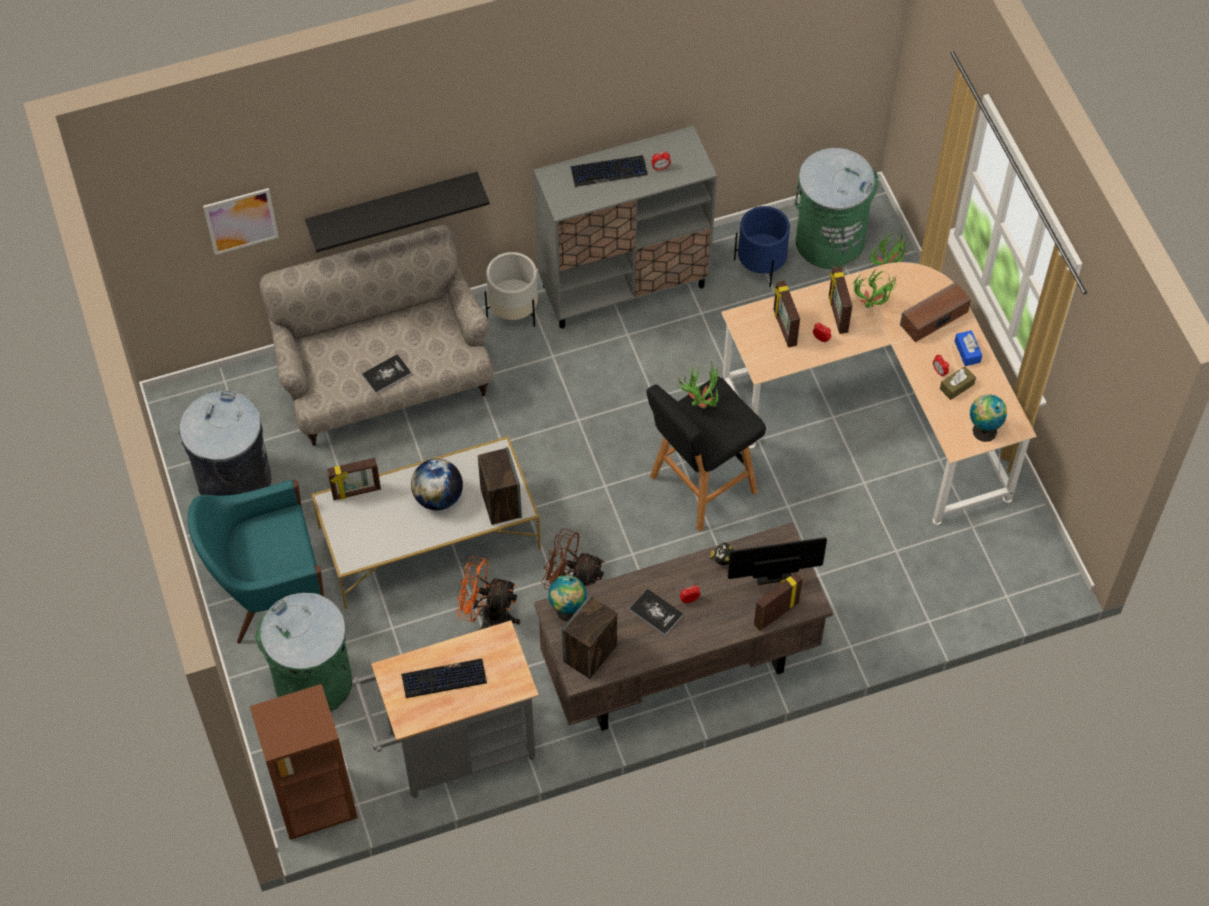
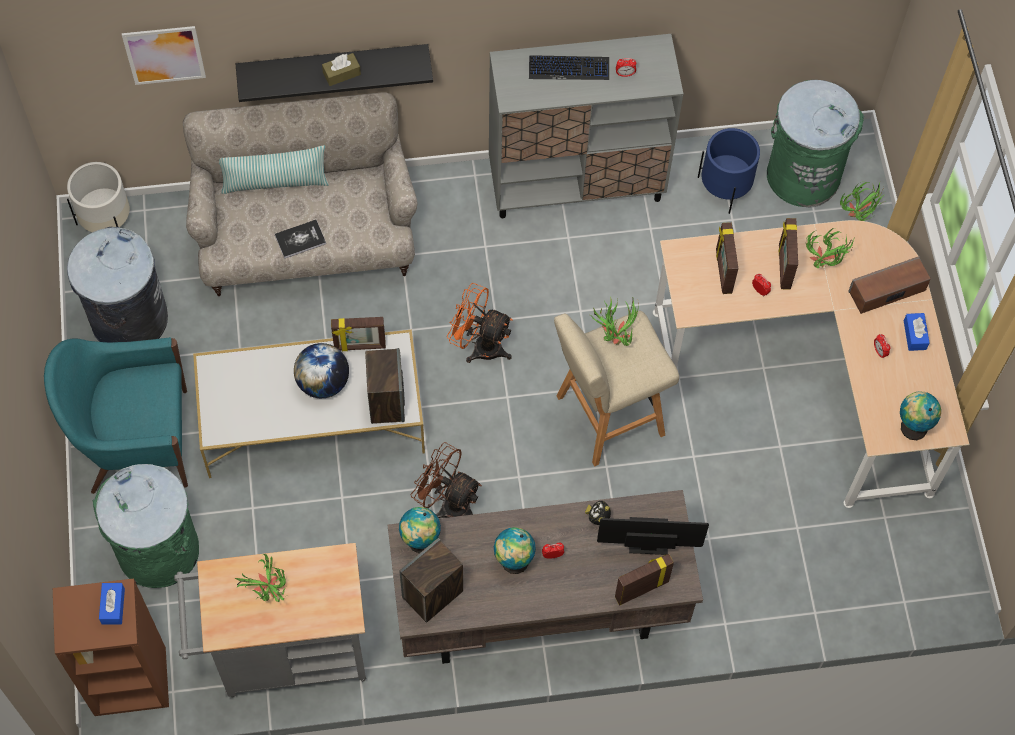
camera: 10 degrees right, 5 degrees up
(309, 711) = (113, 606): none -> blue tissue box
(350, 328) = (275, 182): none -> pillow
(356, 492) = (240, 361): picture frame -> picture frame (360, 346)
(444, 679) = (269, 594): keyboard -> potted plant
(487, 616) = (353, 515): orange fan -> orange fan (480, 345)
(513, 311) = (456, 190): white planter -> white planter (106, 221)
(656, 612) = (513, 562): book -> globe
(700, 486) = (606, 417): black stool -> beige stool
(956, 386) = (894, 372): brown tissue box -> brown tissue box (341, 73)

